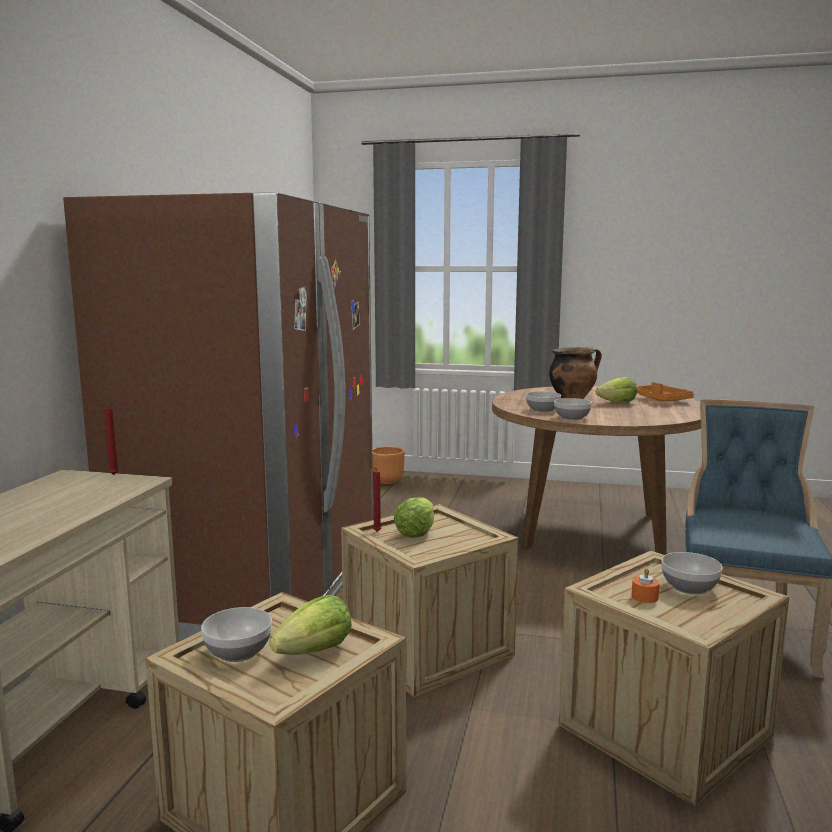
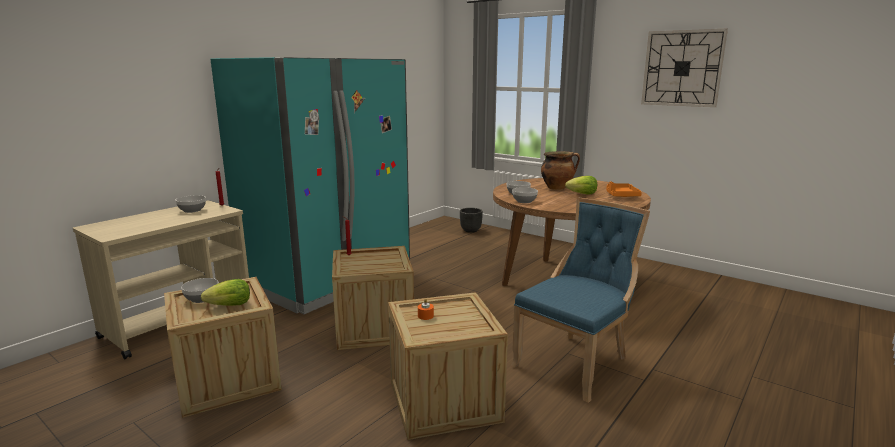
camera: 25 degrees right, 5 degrees up
(257, 587) = (328, 279): brown fridge -> turquoise fridge
(387, 481) = (471, 230): orange planter -> black planter
(415, 533) = (367, 259): lettuce -> none
(679, 237) = (682, 68): none -> wall clock
(688, 587) = (461, 316): bowl -> bowl (192, 210)

